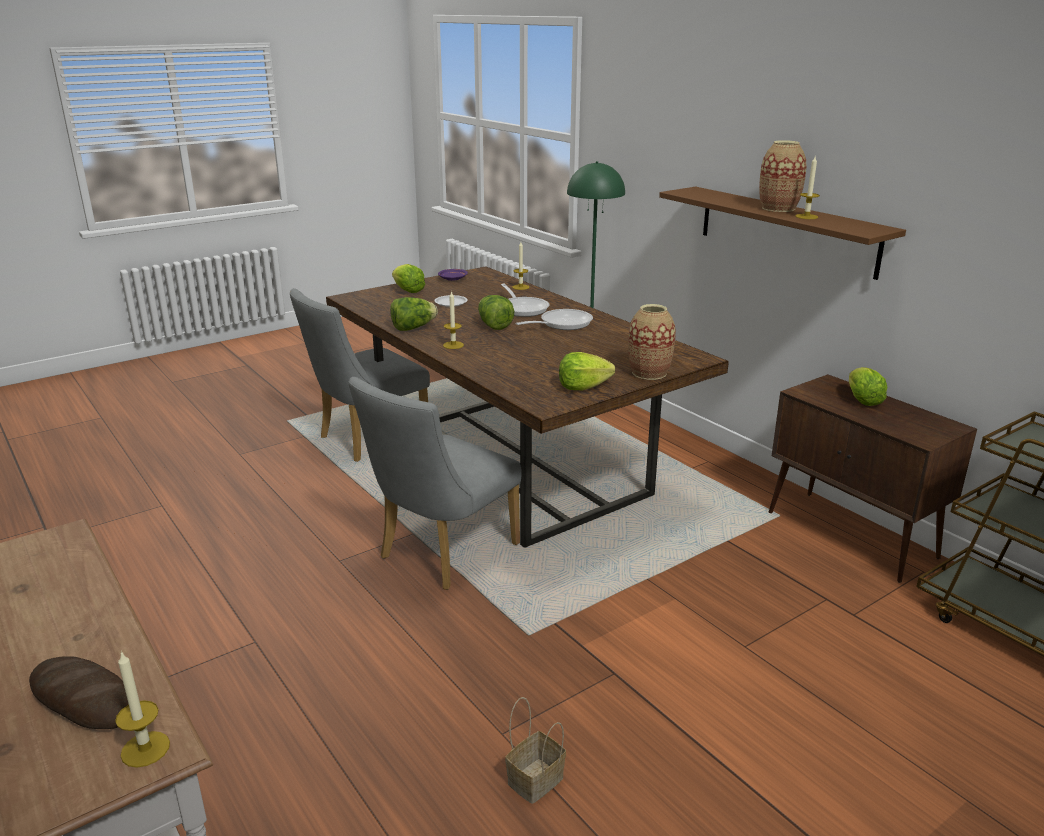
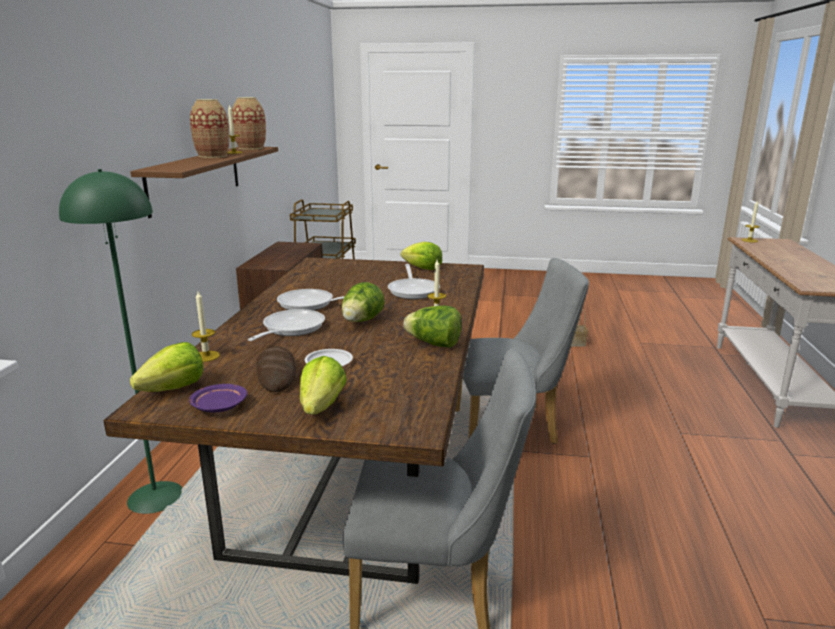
camera: 135 degrees left, 5 degrees down
(83, 699) = (775, 250): bread -> bread (276, 374)
(524, 360) = (413, 290): none -> frying pan
(649, 373) = (366, 263): vase -> vase (251, 148)
(862, 400) = (272, 257): lettuce -> lettuce (174, 388)

